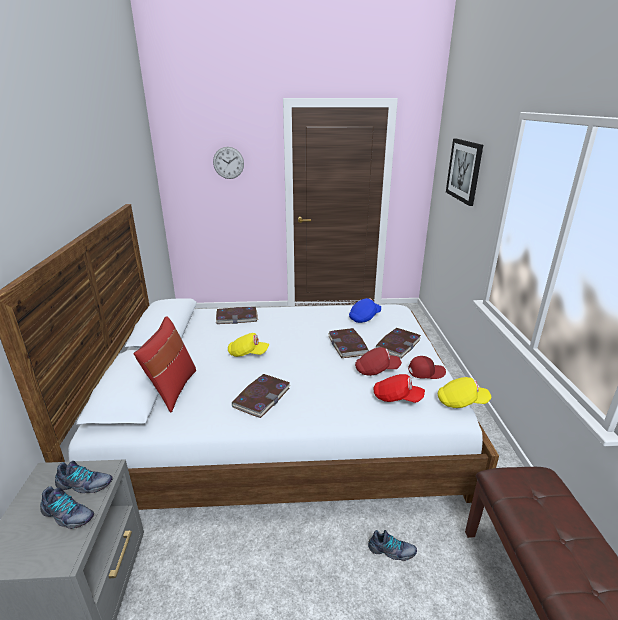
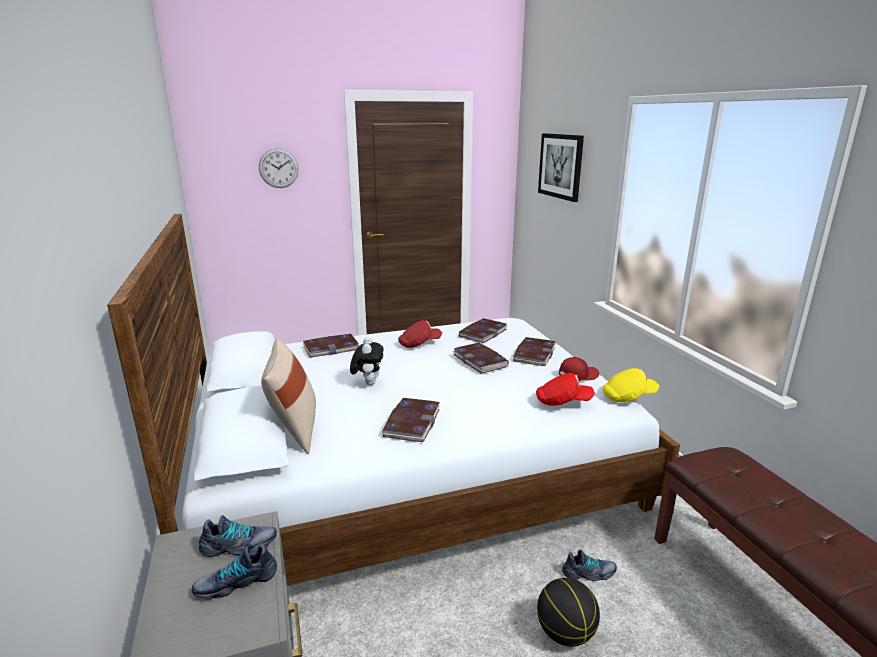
camera: 15 degrees left, 5 degrees down
(67, 515) = (236, 582): shoe -> shoe turned 150 degrees clockwise
(172, 389) = (294, 430): red pillow -> beige pillow
(248, 353) = (368, 382): yellow cap -> plush toy
(348, 601) = (565, 633): none -> basketball
(364, 317) = (483, 333): blue cap -> book
(376, 370) = (526, 379): red cap -> red cap (419, 344)

